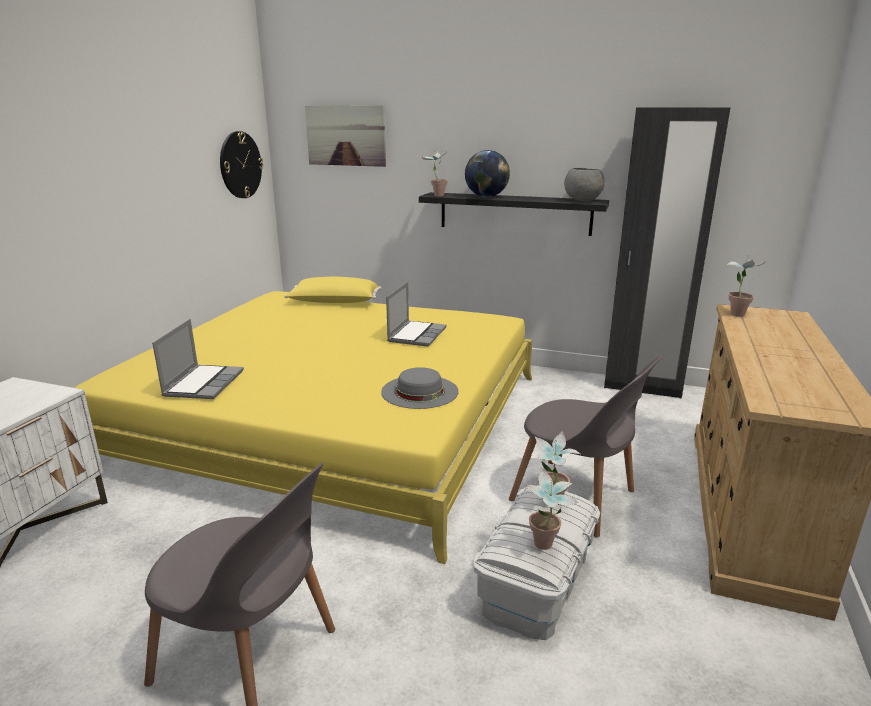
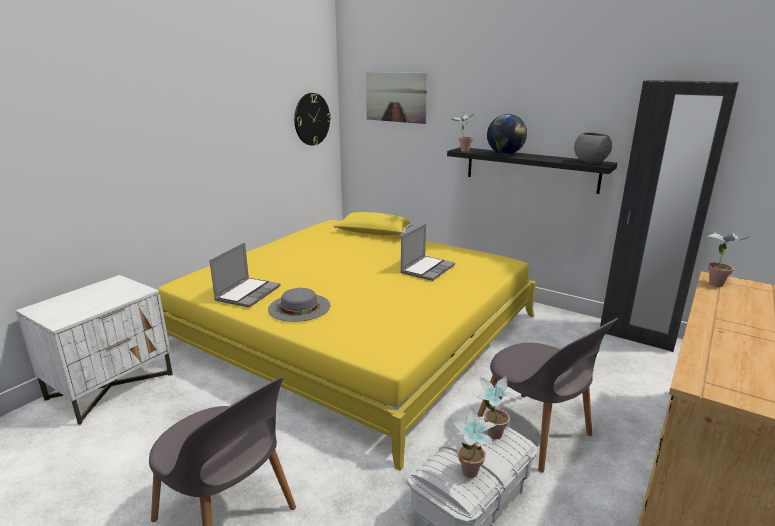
camera: 15 degrees right, 0 degrees up
(420, 391) = (408, 321): grey hat -> grey hat (299, 307)

